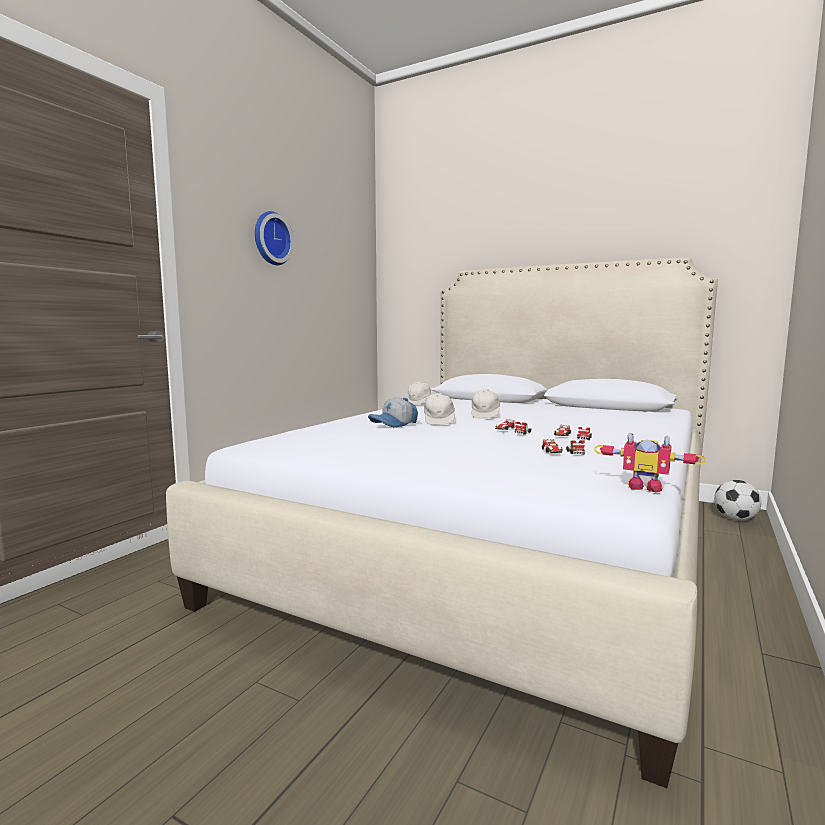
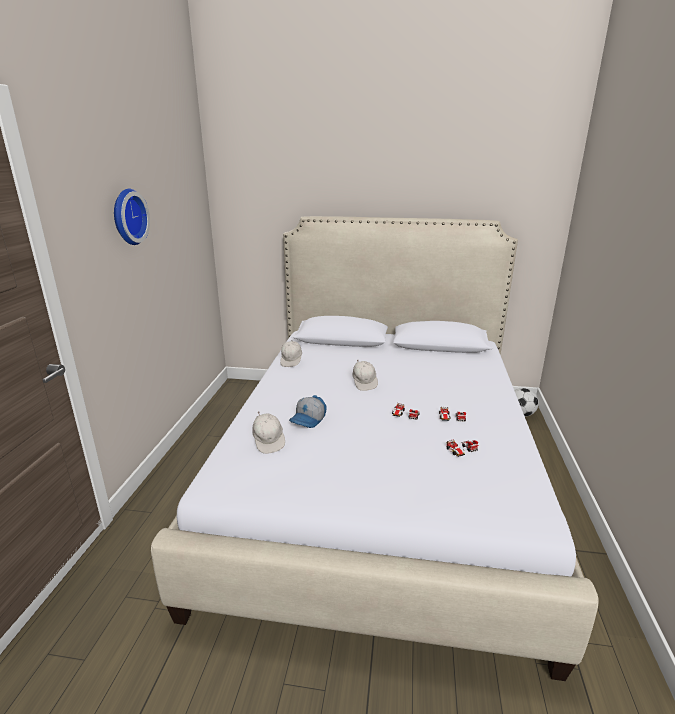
camera: 20 degrees left, 15 degrees up
(439, 421) = (338, 403): white cap -> white cap (269, 441)
(645, 487) = (541, 499): toy robot -> none

